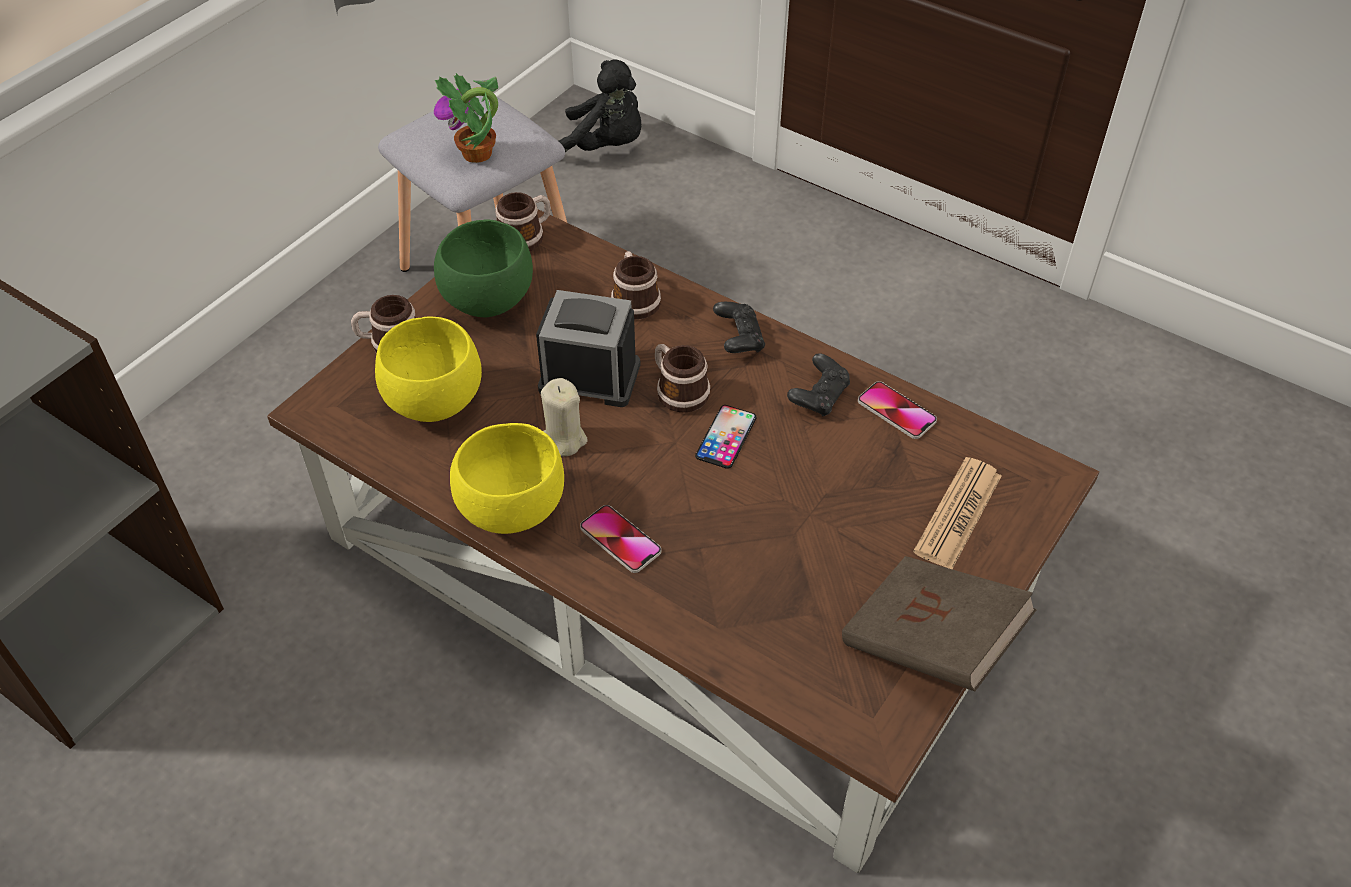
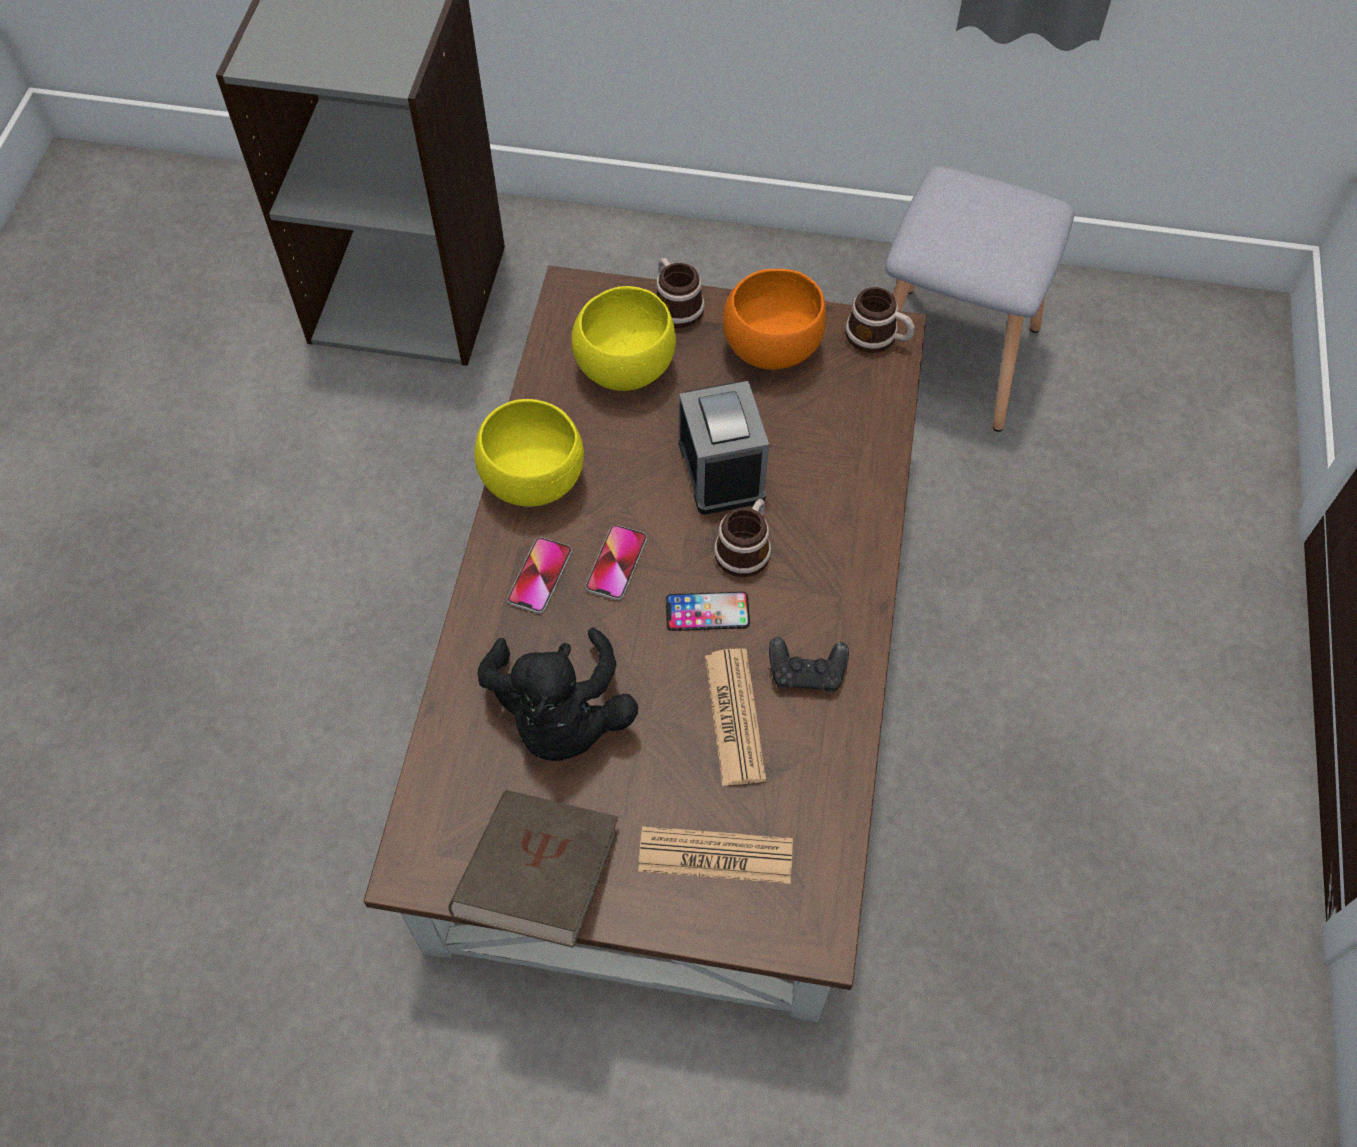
camera: 65 degrees right, 10 degrees up
(477, 154) = (957, 245): potted plant -> none
(485, 301) = (770, 347): green bowl -> orange bowl
(563, 439) = (633, 483): beige candle -> none
(603, 147) = (1208, 365): black plush toy -> black plush toy (560, 717)
(634, 299) = (847, 461): mug -> none
(738, 339) = (846, 572): black game controller -> none
(836, 456) = (734, 717): none -> newspaper
(896, 411) = (827, 752): phone -> phone (616, 563)

